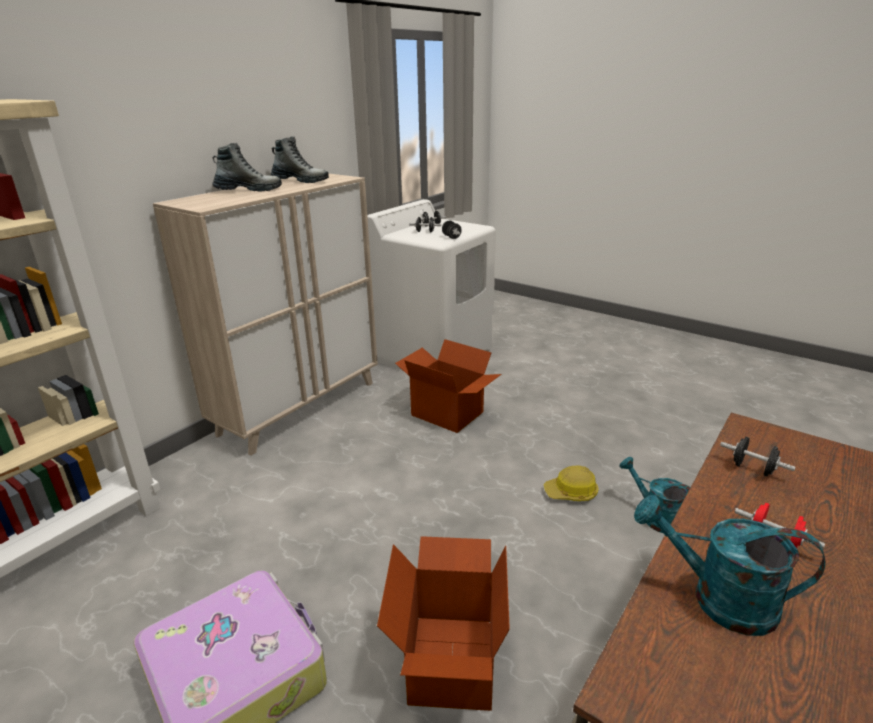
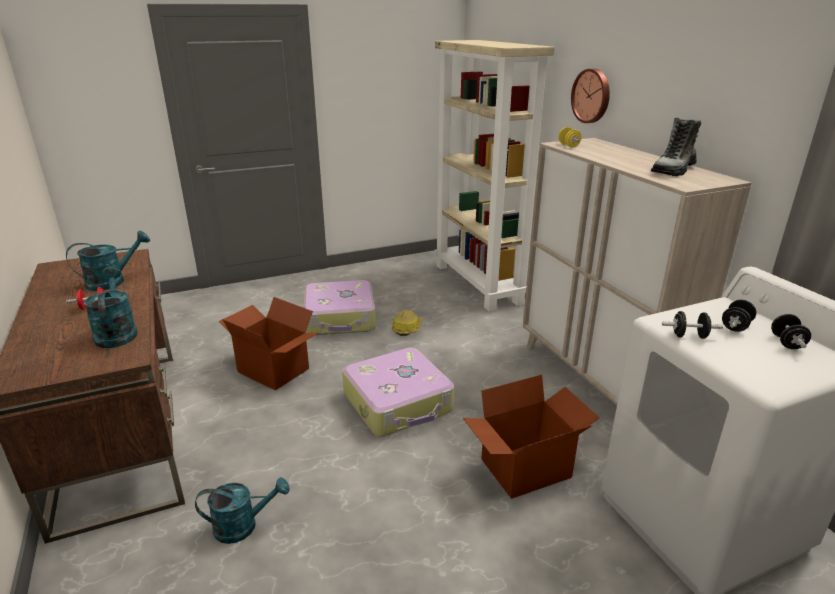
camera: 120 degrees right, 0 degrees up
(120, 155) = (592, 96): none -> wall clock
(213, 204) = (568, 145): none -> yellow dumbbell
(248, 190) = (626, 155): boot -> none
(424, 502) = (399, 403): none -> suitcase
(571, 493) = (327, 489): hard hat -> hard hat (406, 328)
(752, 469) = (116, 333): black dumbbell -> turquoise watering can

